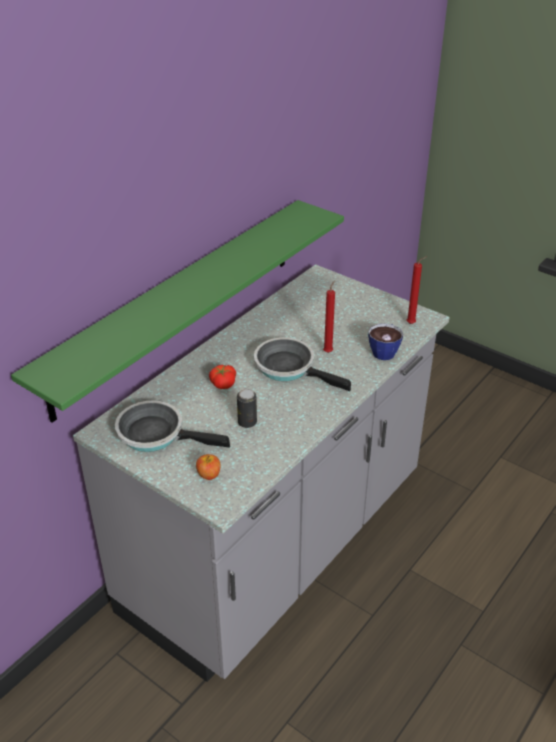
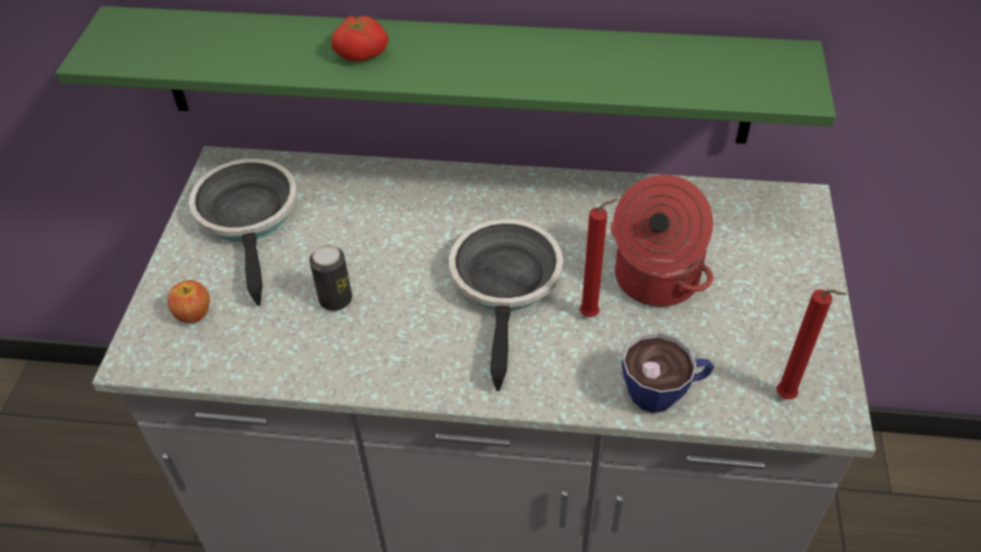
camera: 60 degrees right, 10 degrees up
(222, 384) = (407, 229): tomato -> tomato (361, 52)
(324, 327) = (654, 279): none -> cooking pot

